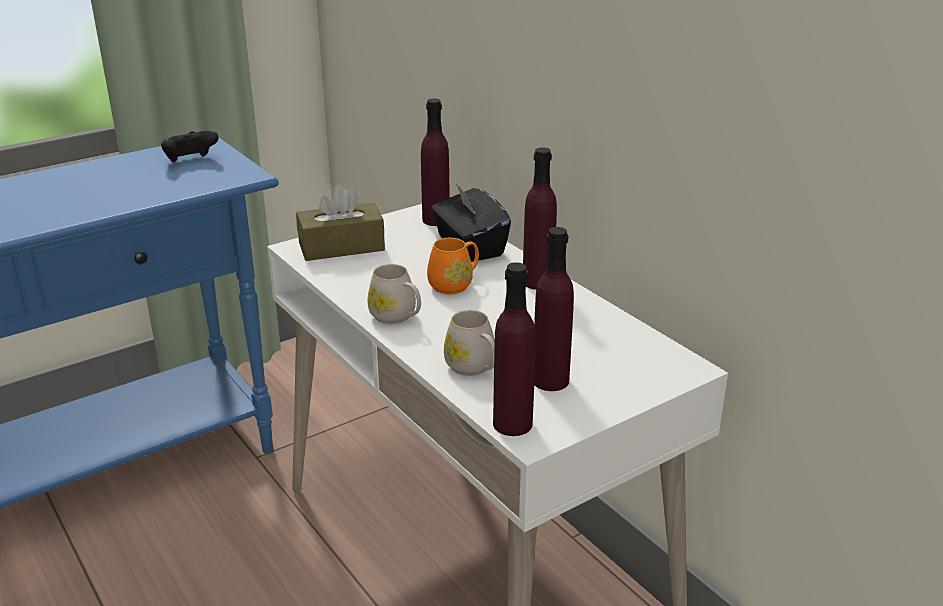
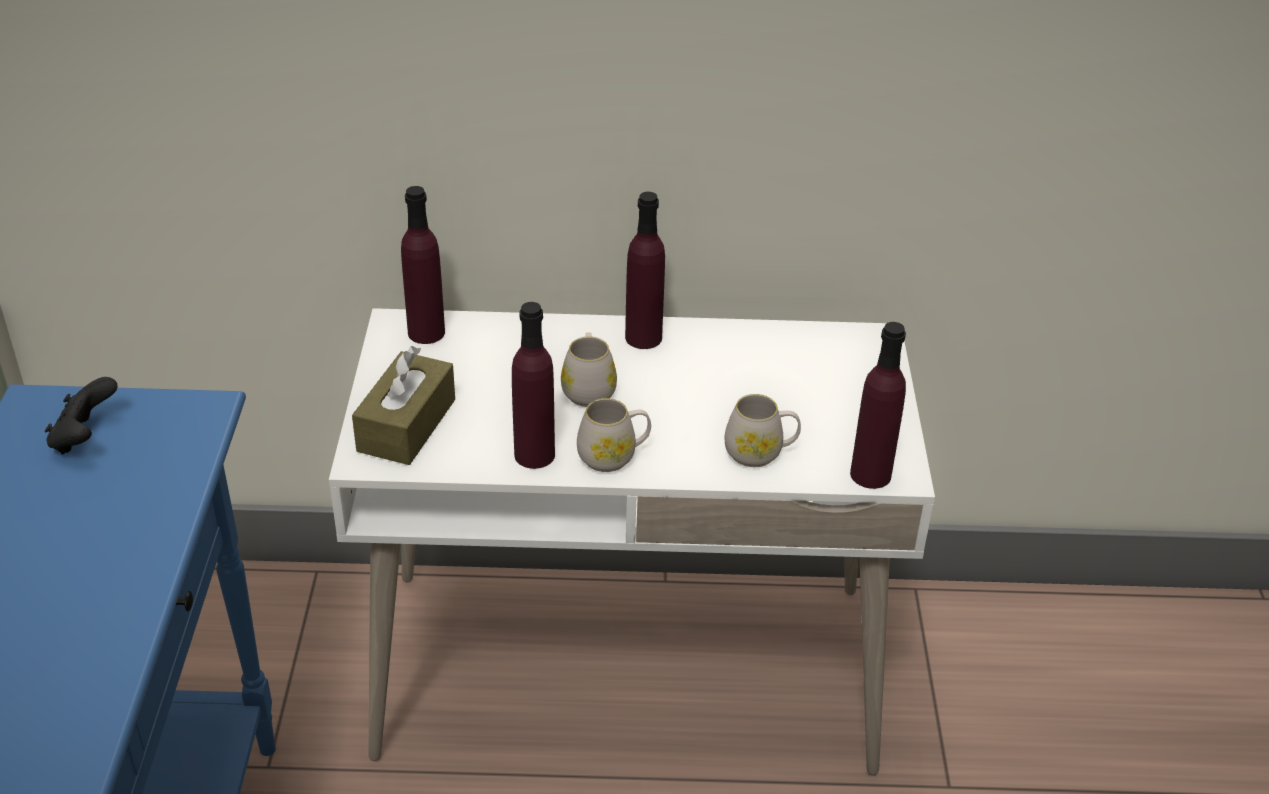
camera: 55 degrees left, 10 degrees up
(455, 284) = (588, 389): orange mug -> white mug
(469, 247) = (519, 341): black tissue box -> none
(550, 380) = (824, 419): purple bottle -> purple bottle (534, 454)

